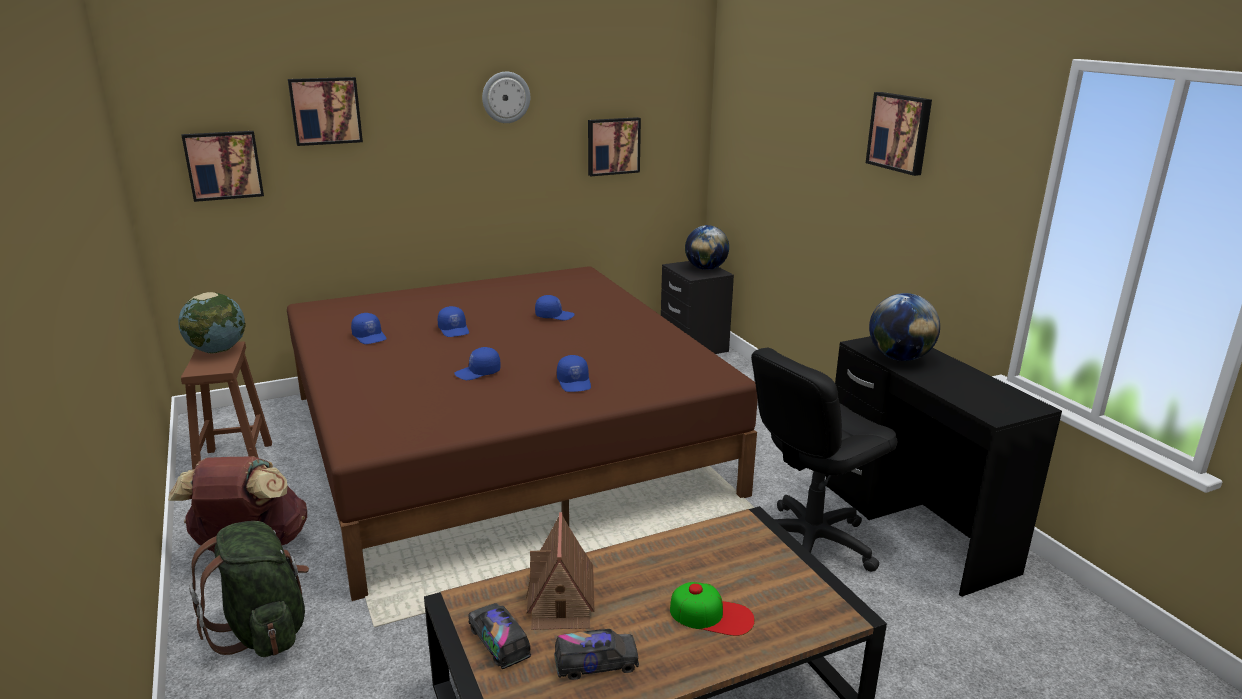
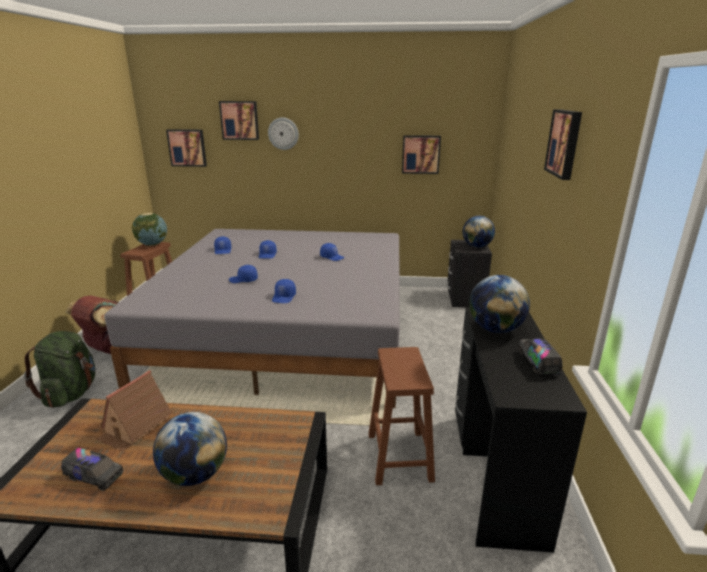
camera: 30 degrees right, 0 degrees up
(499, 643) = (72, 440): toy truck -> toy truck (538, 362)
(504, 442) = (287, 329): brown bed -> grey bed
(506, 97) = (347, 117): wall clock -> wall clock (283, 133)
(711, 615) = (195, 474): cap -> globe
(809, 544) = (399, 455): black office chair -> brown stool

